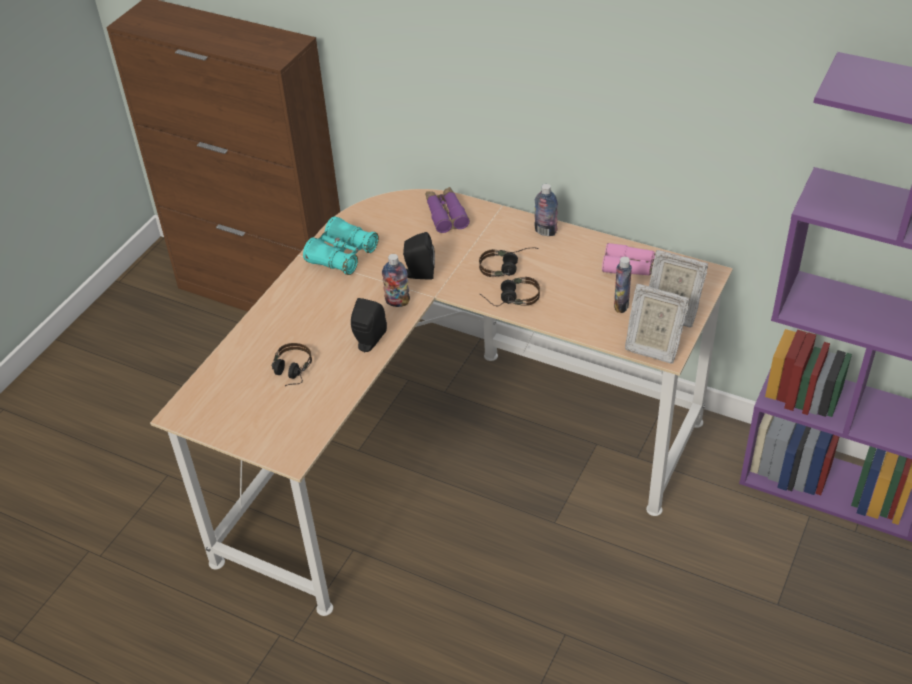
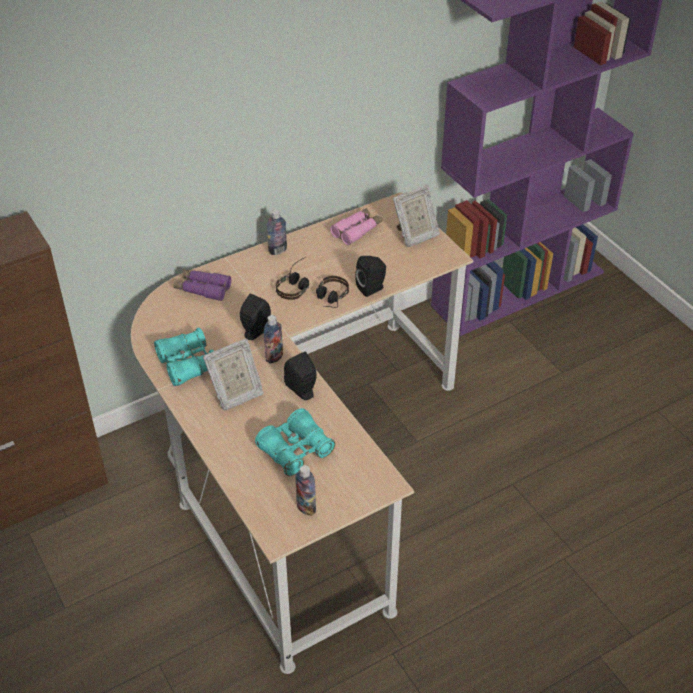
camera: 60 degrees left, 0 degrees up
(290, 374) = (295, 450): headphones -> turquoise binoculars
(555, 319) = (372, 288): none -> black speaker
(621, 305) = (388, 253): bottle -> bottle (306, 507)
(652, 346) = (439, 259): picture frame -> picture frame (236, 394)

